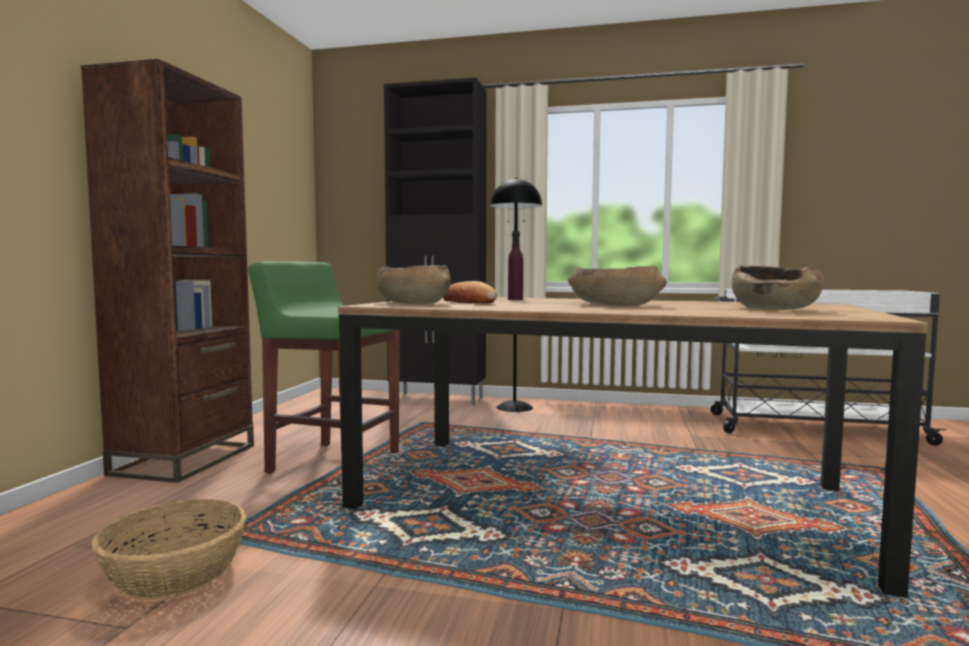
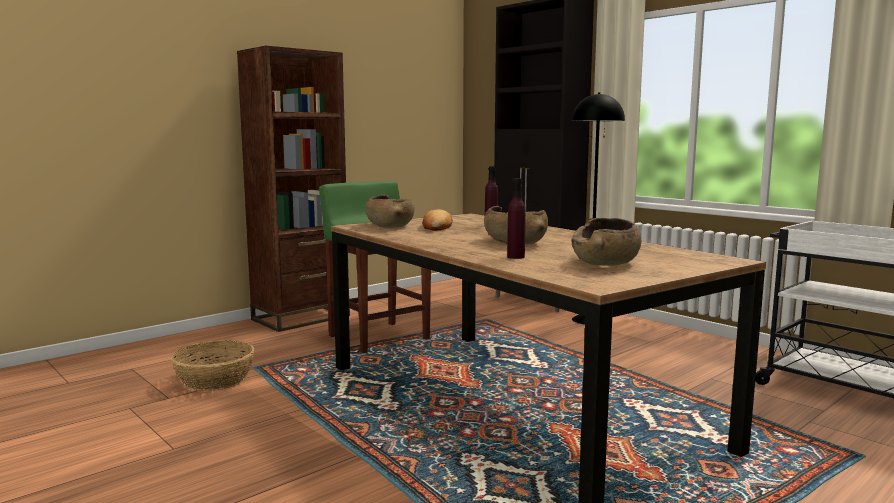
camera: 35 degrees right, 5 degrees up
(687, 311) = (515, 257): none -> purple bottle

